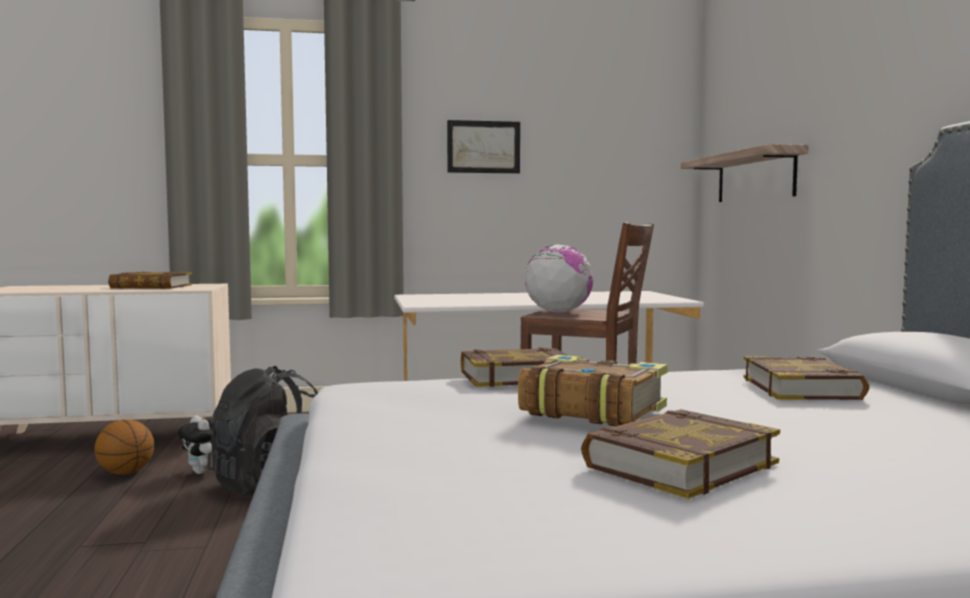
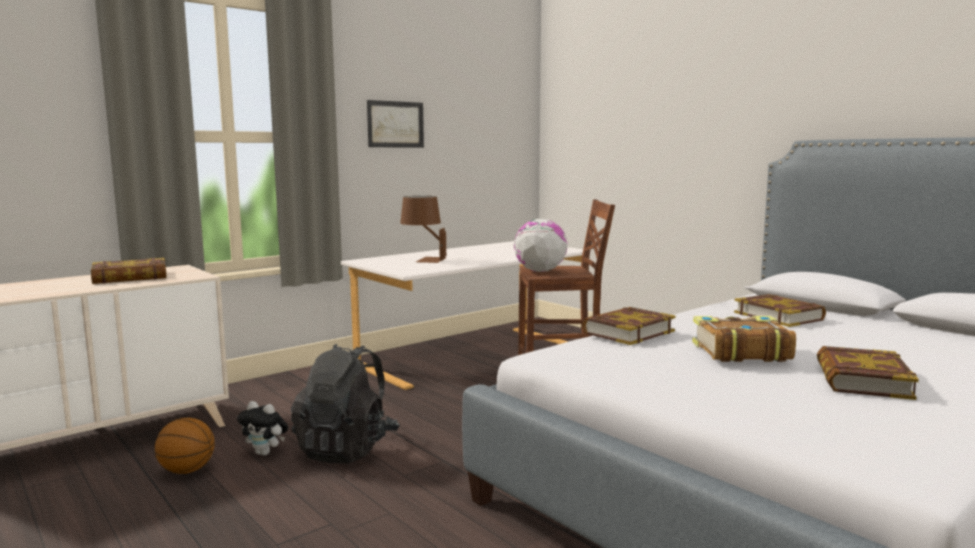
camera: 30 degrees left, 5 degrees up
(475, 297) = (423, 259): none -> brown table lamp
(755, 177) = (606, 154): shelf -> none

